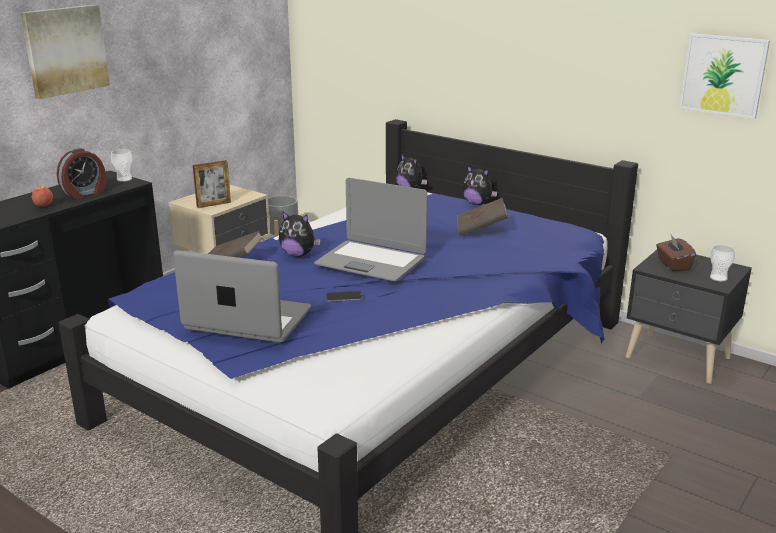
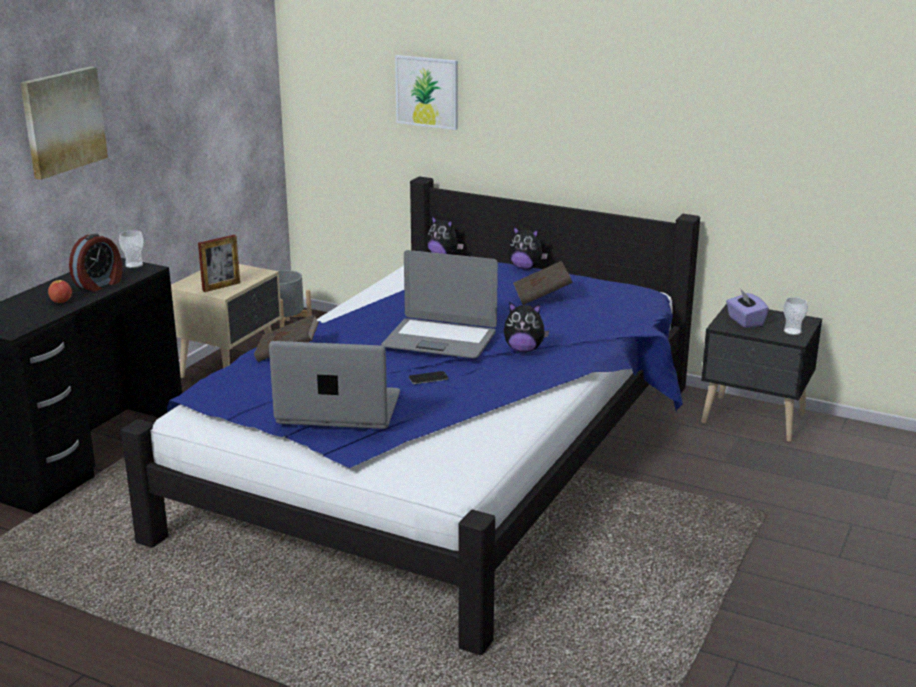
camera: 10 degrees left, 0 degrees up
(298, 254) = (357, 337): plush toy -> plush toy (524, 349)
(673, 265) = (745, 321): brown tissue box -> purple tissue box
(723, 75) = (783, 123): picture -> picture (427, 92)

